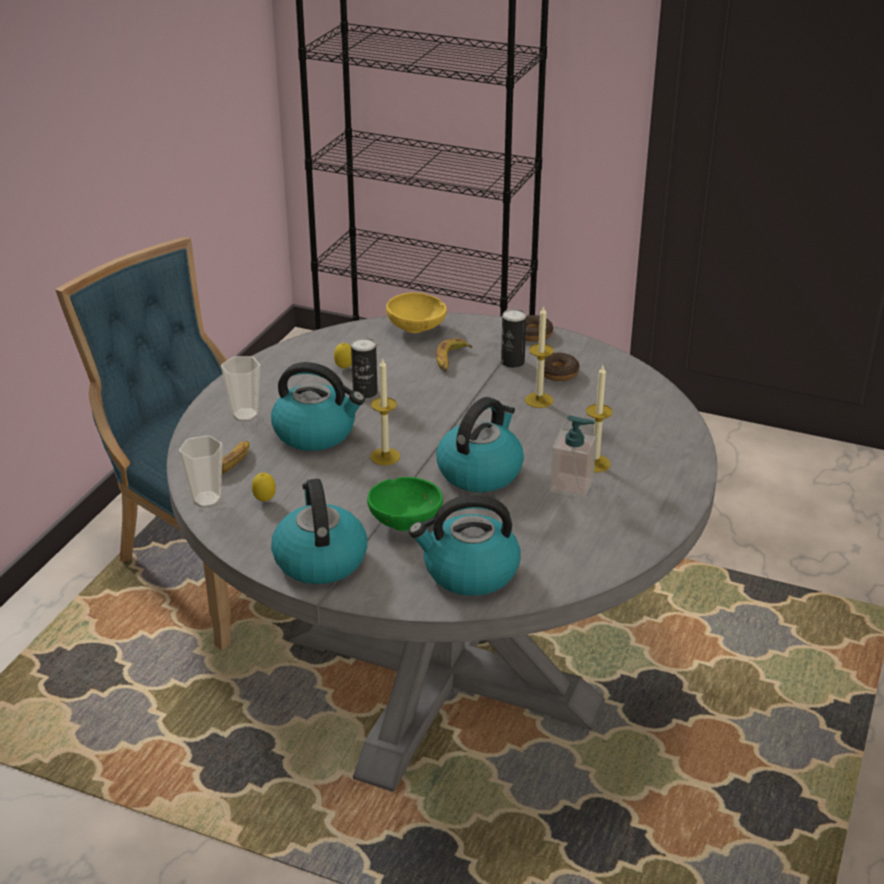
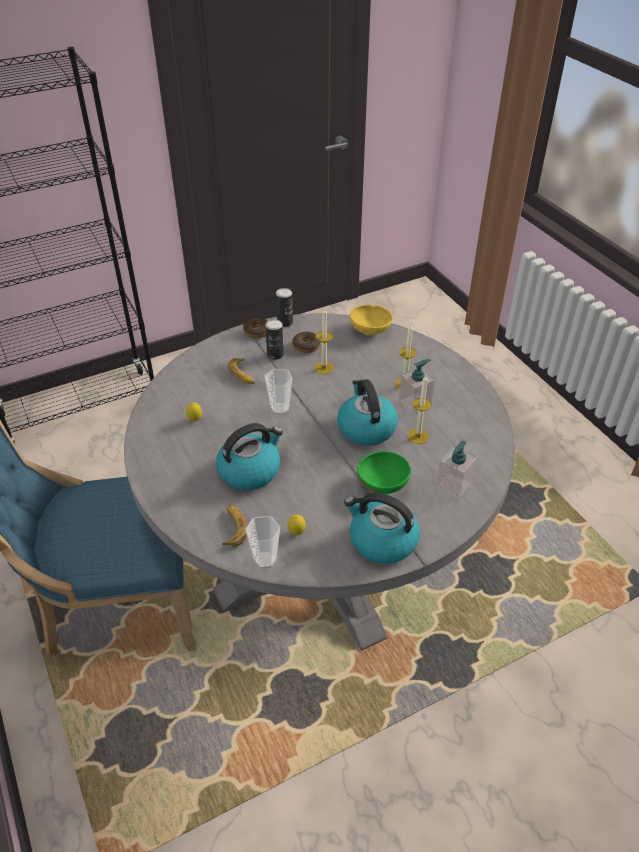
camera: 50 degrees left, 10 degrees up
(245, 415) = (191, 491): cup -> cup (279, 408)
(365, 392) = (232, 426): can -> can (285, 322)
(385, 456) = (309, 456): candle -> candle (418, 436)
(417, 329) = (193, 368): yellow bowl -> yellow bowl (371, 330)
(469, 572) = (453, 486): kettle -> soap dispenser

